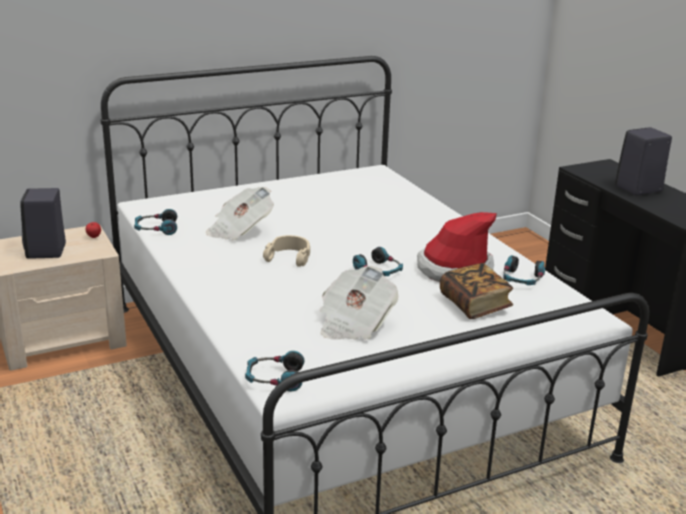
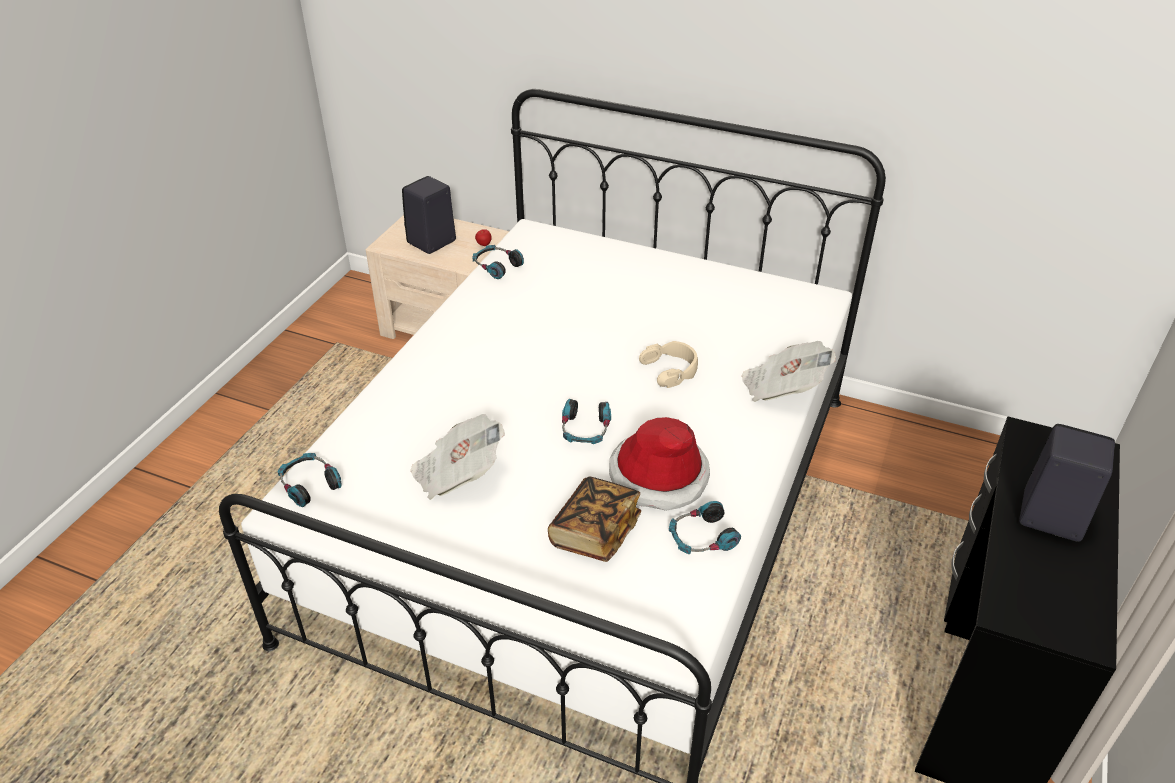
camera: 50 degrees right, 15 degrees up
(239, 230) = (556, 305): newspaper -> newspaper (782, 388)
(289, 257) = (540, 362): beige headphones -> beige headphones (671, 369)

